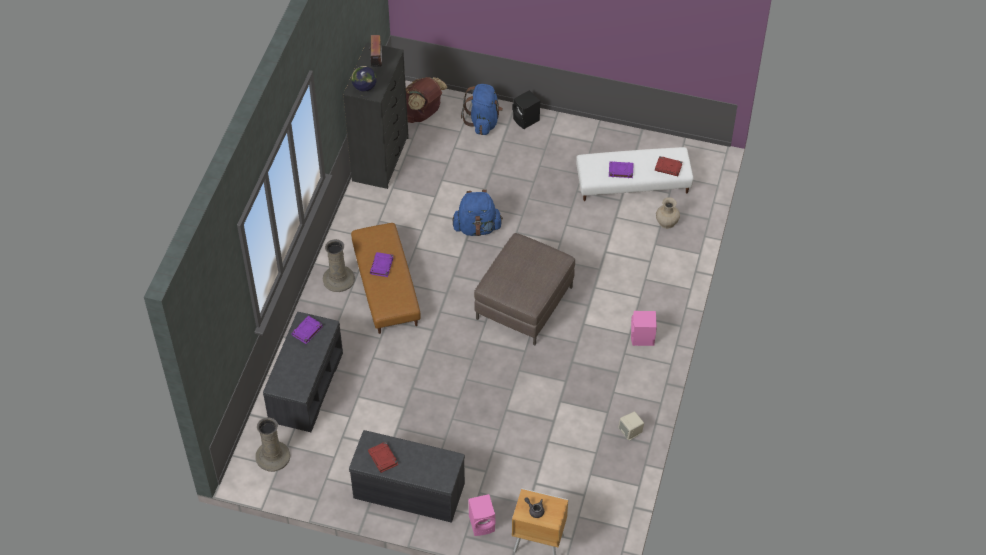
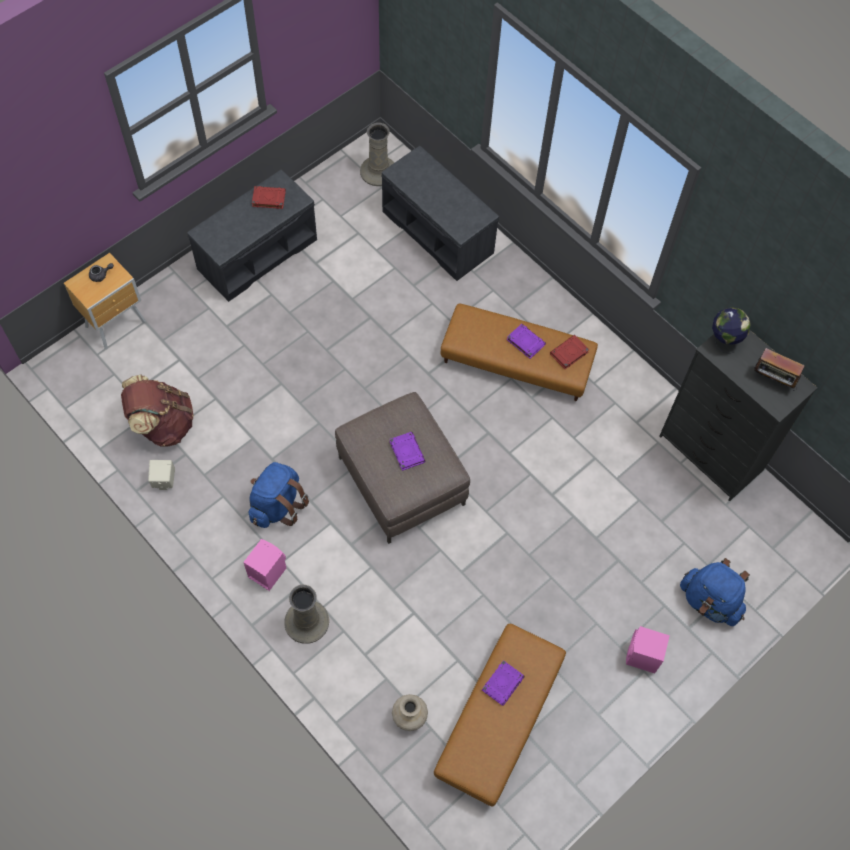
camera: 120 degrees right, 10 degrees up
(307, 331) = (466, 211): purple book -> purple book (406, 452)
(338, 279) = (555, 324): beige vase -> beige vase (306, 622)
(421, 114) = (763, 537): brown backpack -> brown backpack (163, 424)
(477, 228) = (540, 495): blue backpack -> blue backpack (277, 505)
(483, 523) = (174, 292): pink speaker -> pink speaker (642, 657)
(526, 120) = (683, 655): black speaker -> none
(633, 182) = (499, 719): white ottoman -> brown ottoman
(668, 168) = (470, 749): red book -> red book (569, 353)

